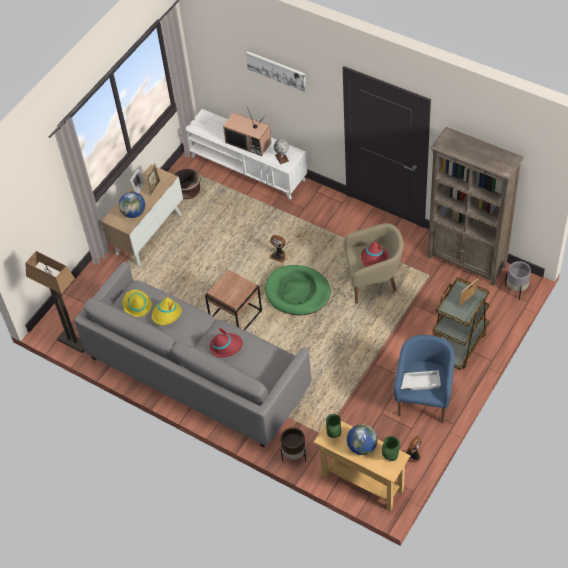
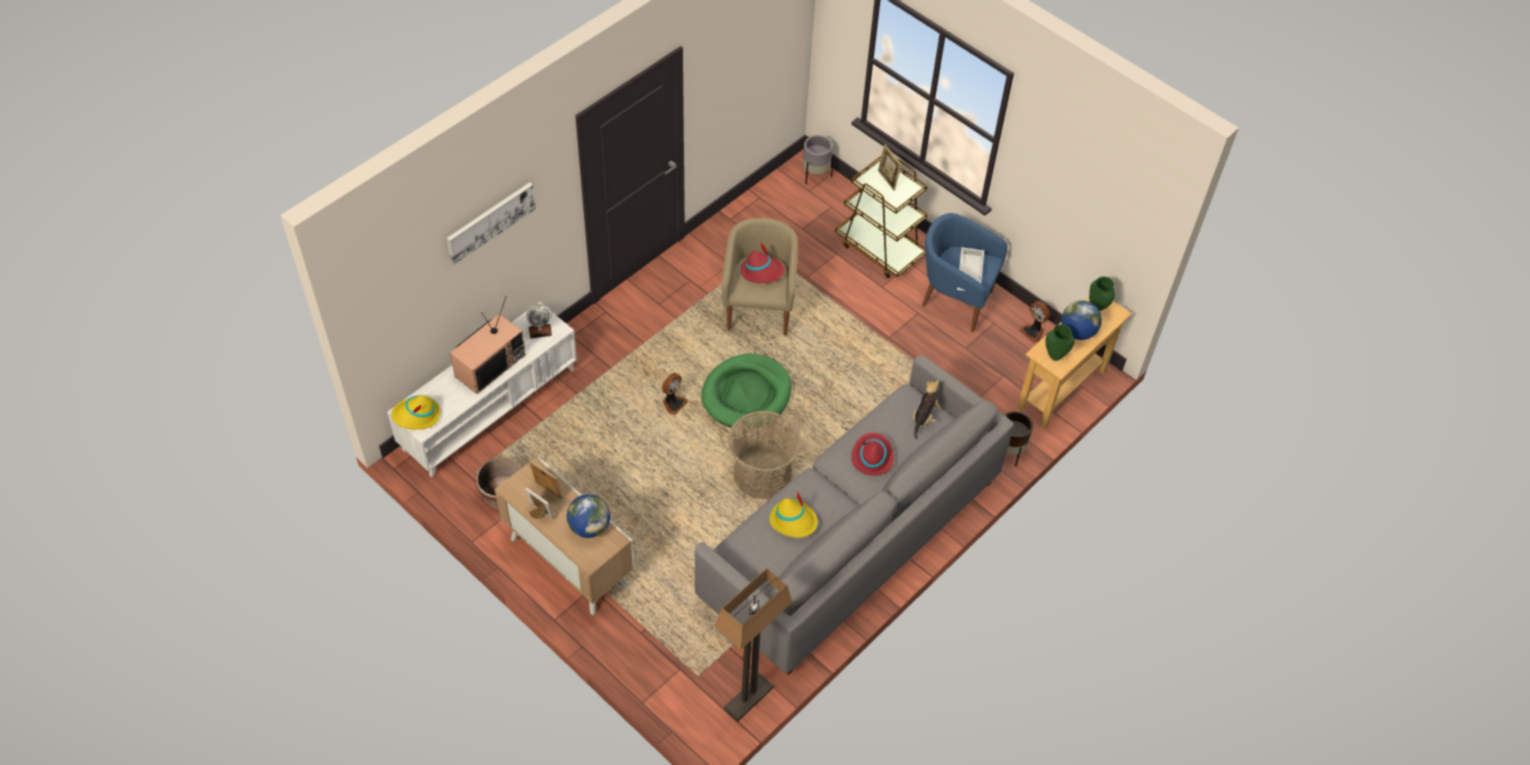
camera: 85 degrees left, 0 degrees up
(136, 305) = (764, 557): yellow hat -> yellow hat (416, 416)
(235, 314) = (762, 474): brown side table -> basket
(268, 371) = (924, 417): none -> plush toy
(467, 261) = (756, 208): brown bookcase -> none

